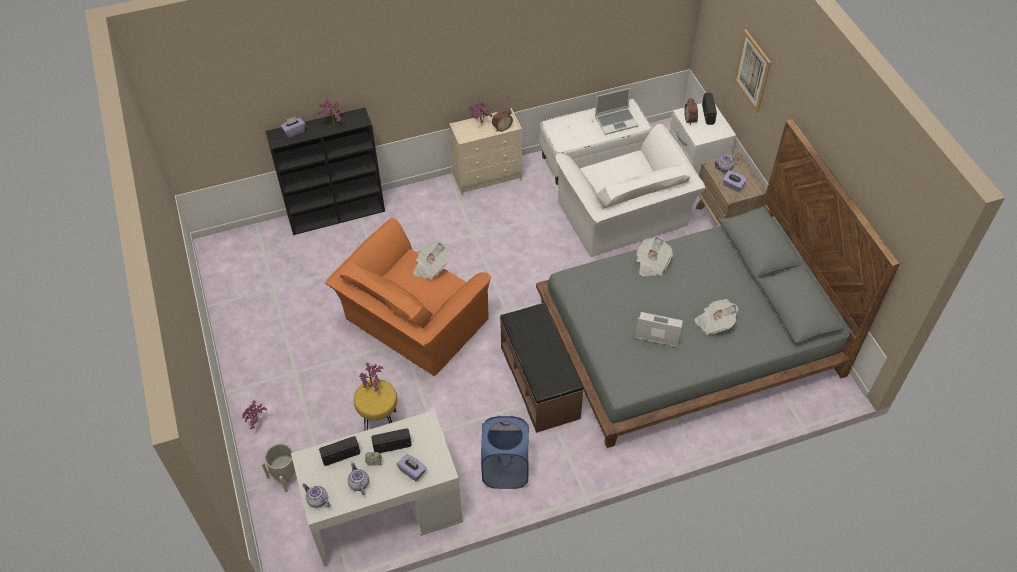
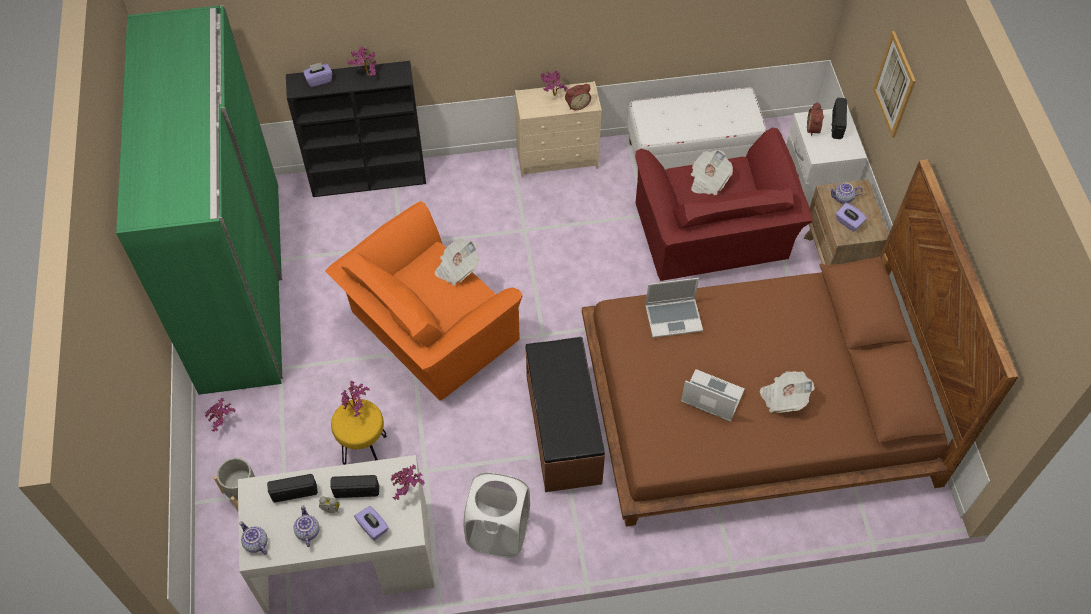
camera: 10 degrees right, 5 degrees up
(246, 312) = (239, 285): none -> green wardrobe
(435, 438) = (409, 490): none -> potted plant
(505, 470) = (498, 532): blue laundry basket -> white laundry basket
(616, 121) = (724, 115): laptop -> laptop (674, 318)
(625, 218) = (713, 237): white armchair -> red armchair
(651, 264) = (724, 308): newspaper -> newspaper (708, 180)
(688, 338) = (755, 405): grey bed -> brown bed

